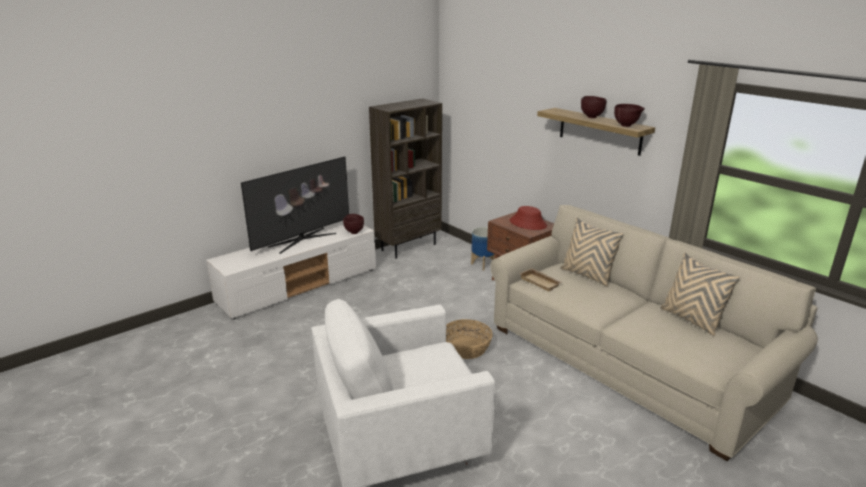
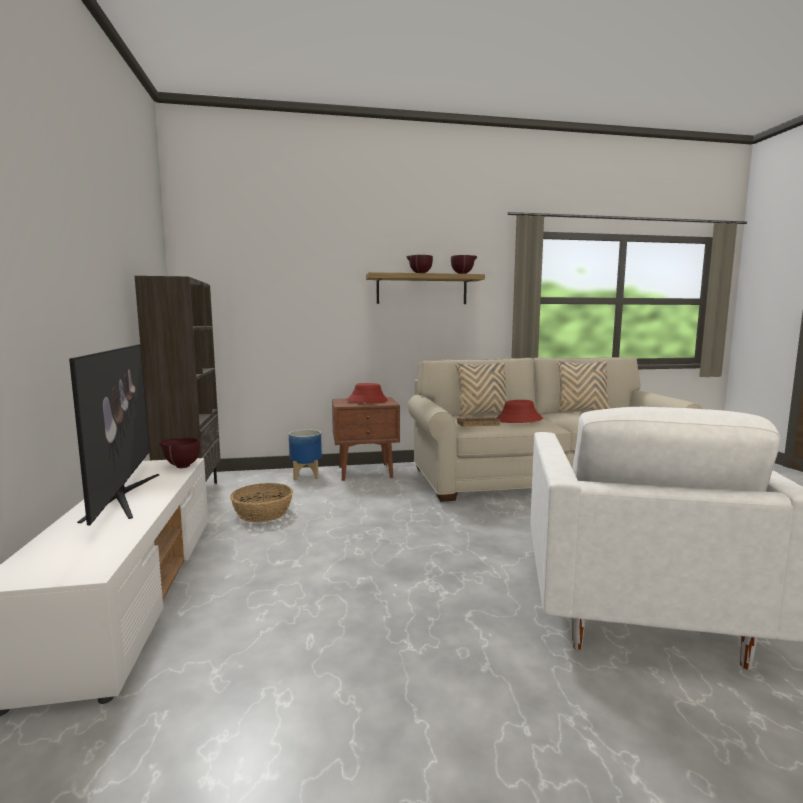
camera: 60 degrees left, 15 degrees down
(466, 348) = (462, 523): basket -> basket (263, 514)
(585, 295) = (519, 420): none -> red hat

